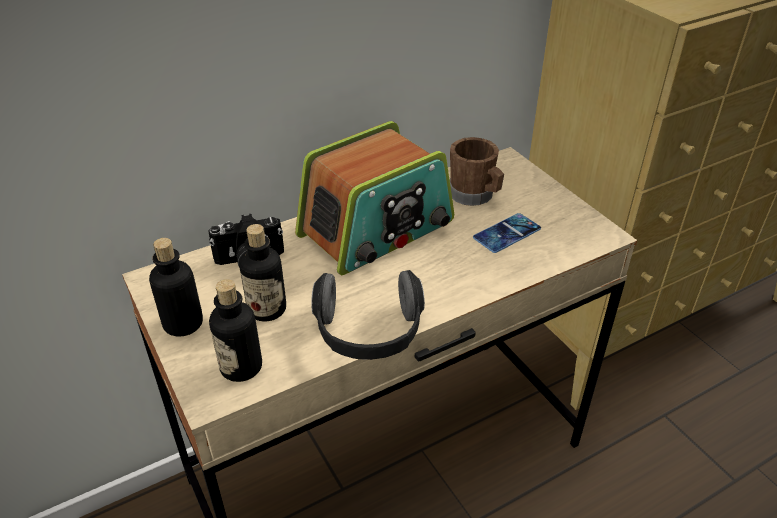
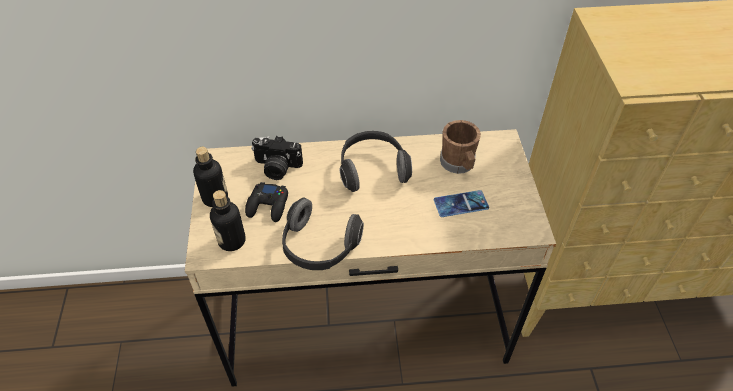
camera: 25 degrees right, 10 degrees up
(267, 309) = (268, 206): bottle -> black game controller
(377, 229) = (372, 169): radio -> headphones

